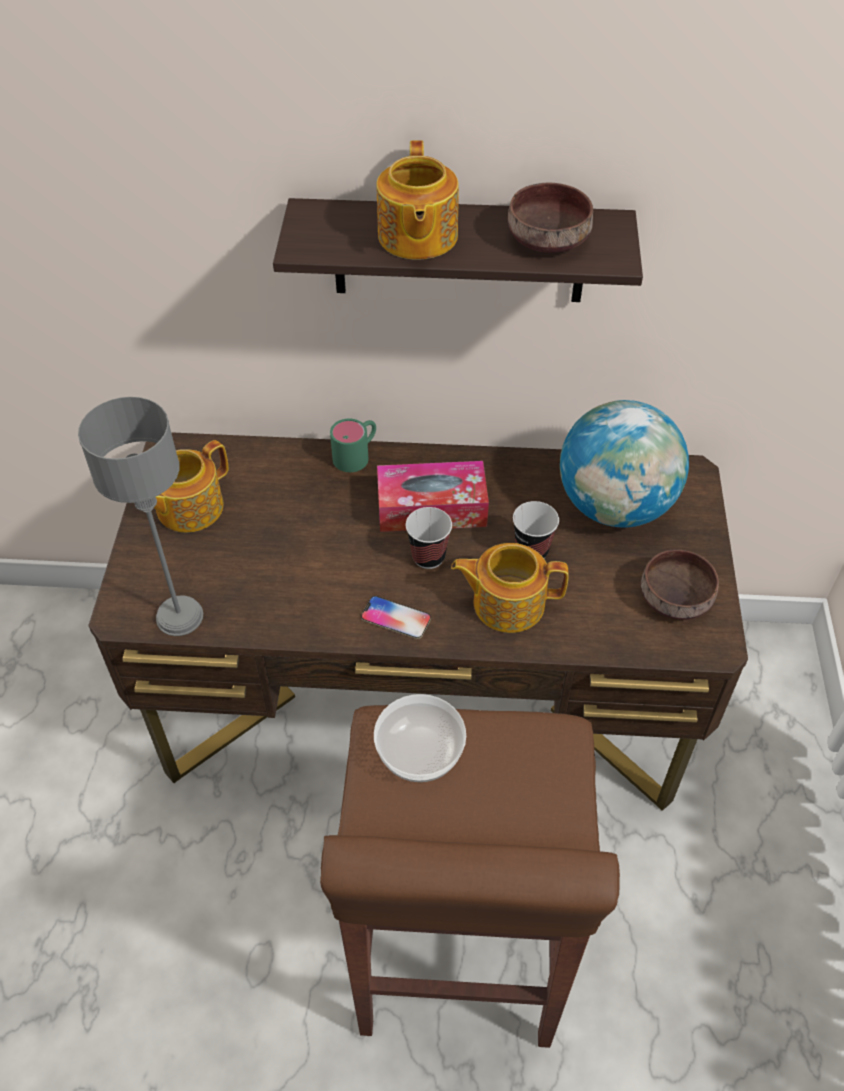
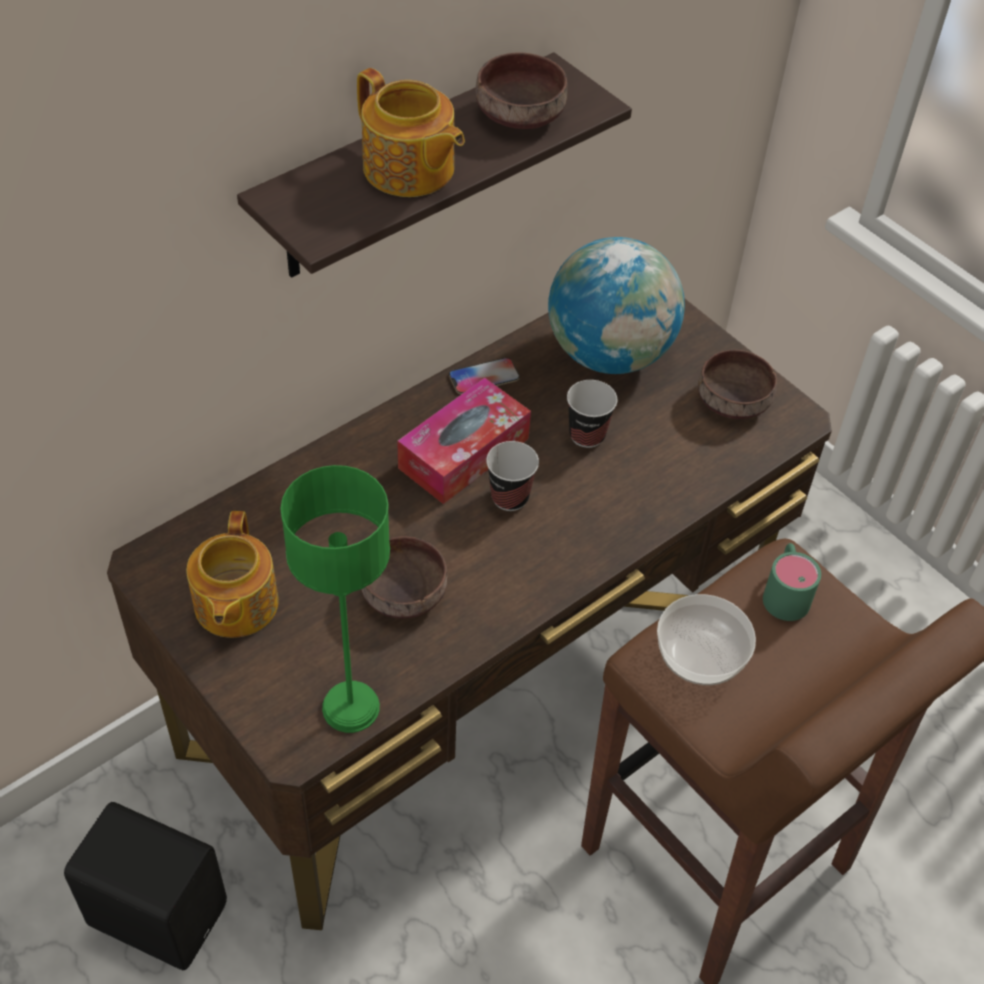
camera: 45 degrees left, 0 degrees up
(105, 698) = (158, 910): none -> black speaker
(180, 617) = (352, 707): grey table lamp -> green table lamp
(292, 569) = (403, 591): none -> brown bowl
(357, 454) = (340, 448): green mug -> green mug (785, 591)
(396, 618) = (543, 568): phone -> phone (484, 377)
(507, 602) = (616, 492): teapot -> none

